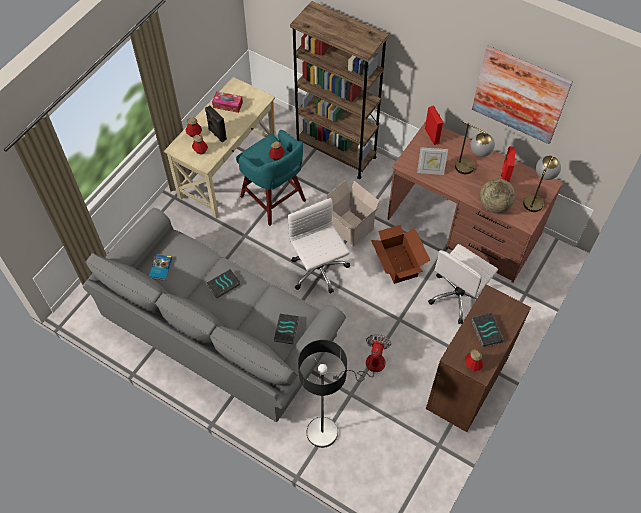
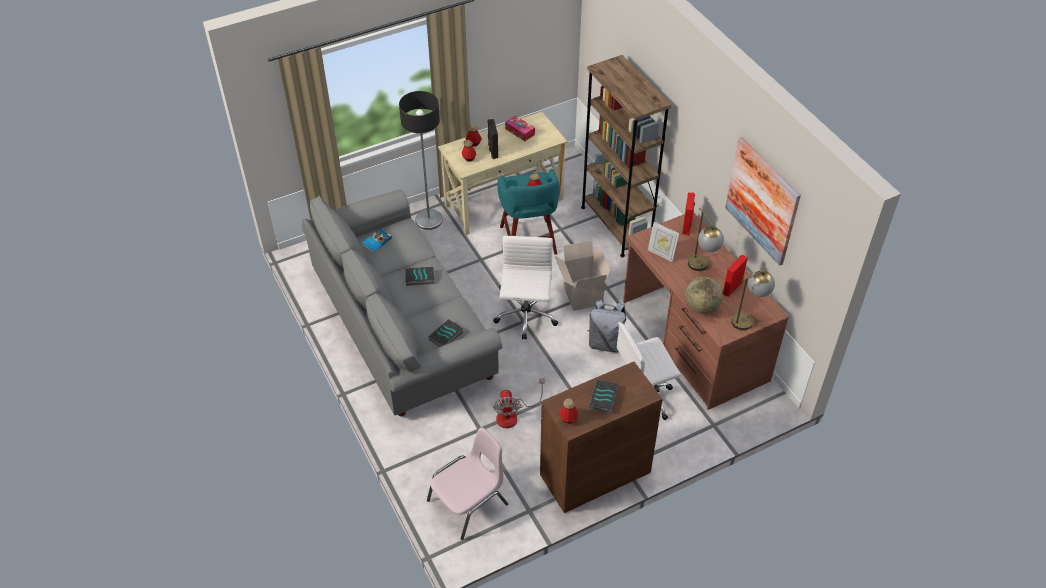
camera: 30 degrees right, 10 degrees down
(321, 432) = (431, 447): floor lamp -> floor lamp (428, 220)
(368, 366) = (513, 414): fan -> fan turned 135 degrees clockwise
(387, 465) = (469, 503): none -> pink chair
(398, 263) = (606, 343): cardboard box -> grey backpack

